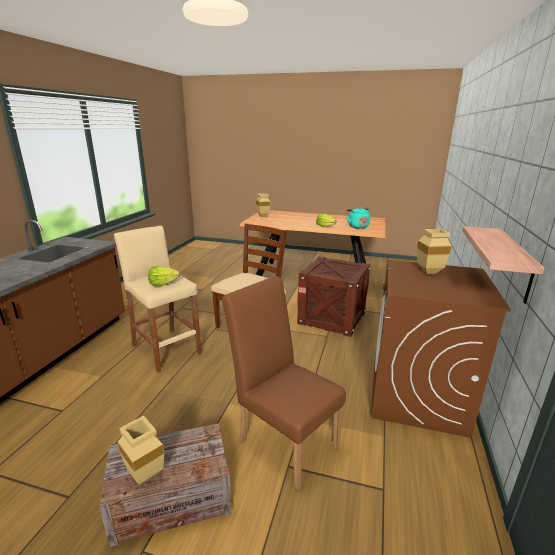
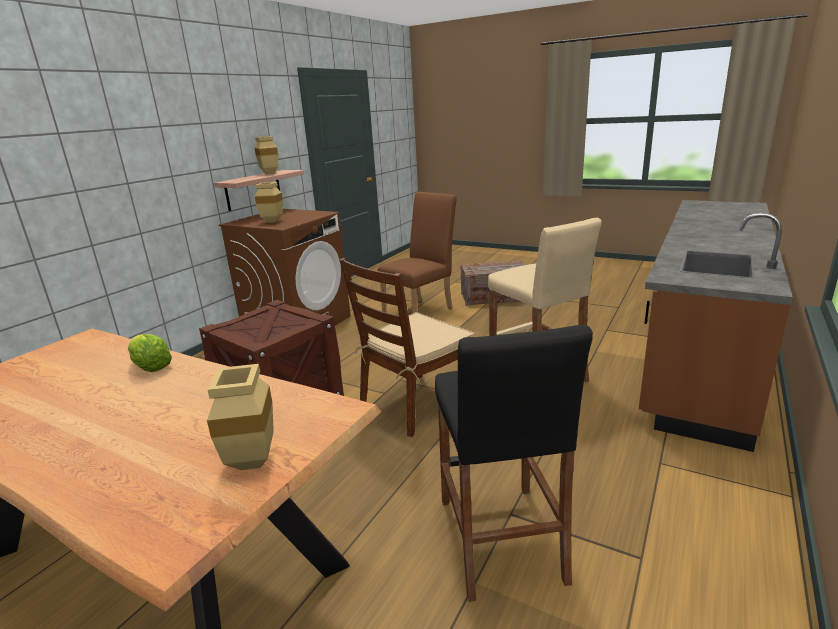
camera: 165 degrees left, 0 degrees up
(148, 476) = (502, 264): beige vase -> beige vase (268, 173)
(162, 284) = (528, 268): lettuce -> none
(207, 284) = (500, 539): none -> black stool
(283, 439) = (421, 310): brown chair -> brown chair turned 105 degrees counterclockwise
(357, 226) = (77, 360): turquoise kettle -> none

